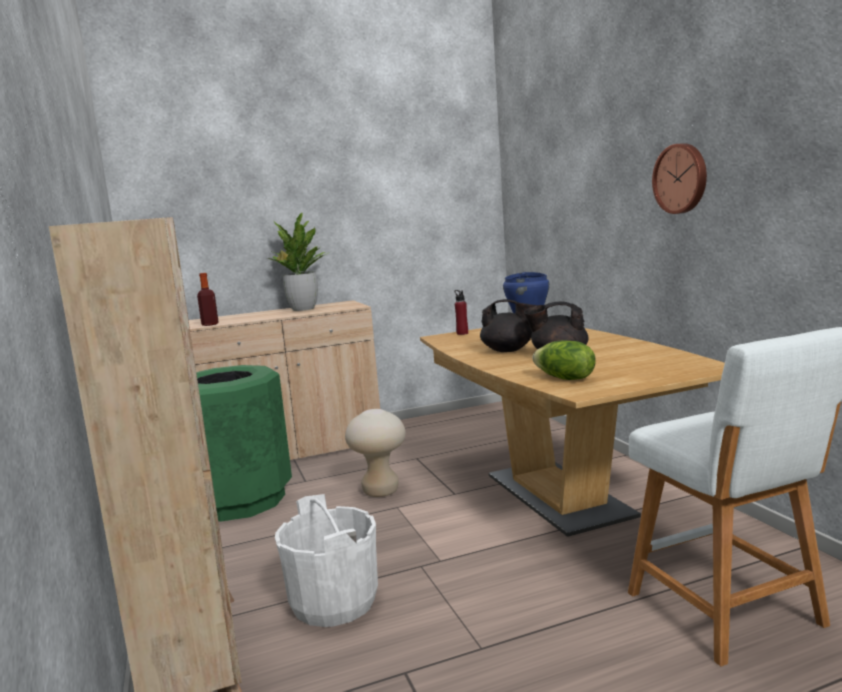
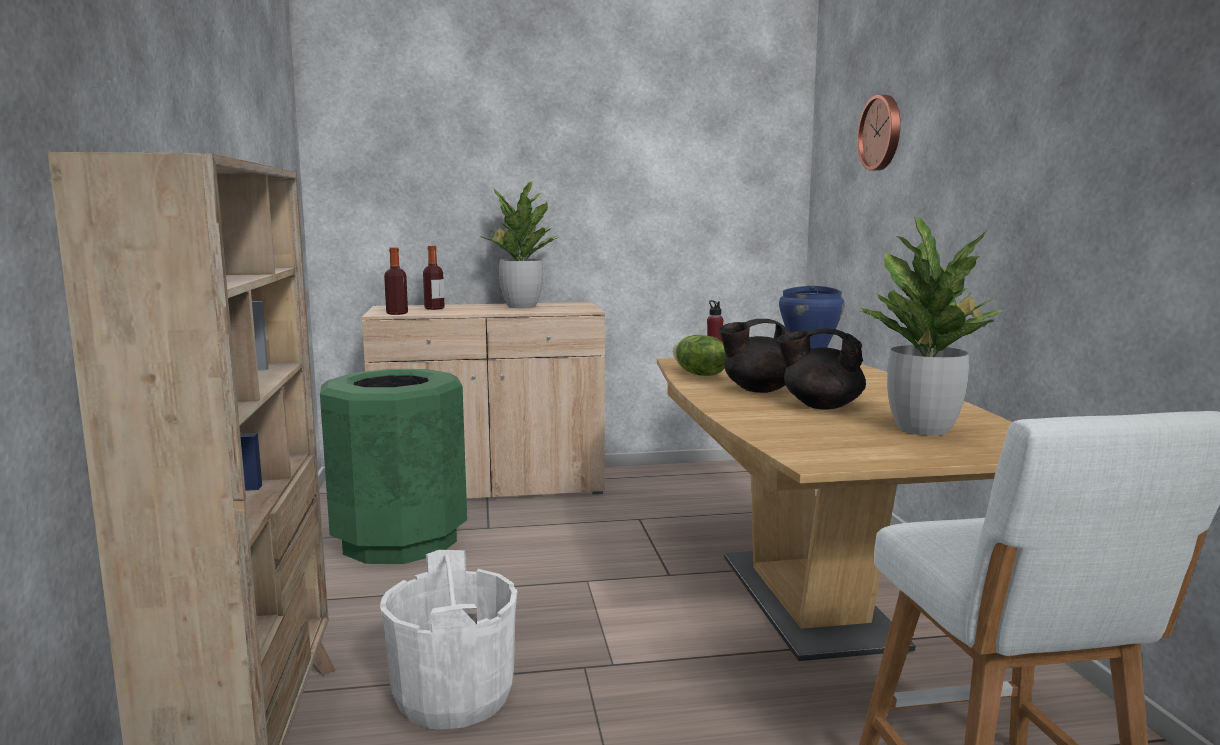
camera: 10 degrees right, 0 degrees up
(236, 317) = (434, 308): none -> bottle
(380, 491) = (575, 556): beige stool -> none
(508, 350) = (758, 390): black teapot -> black teapot turned 150 degrees clockwise
(564, 378) = (807, 438): lettuce -> lettuce (698, 374)
(635, 363) = (923, 429): none -> potted plant
(681, 178) = (1038, 167): wall clock -> wall clock (882, 133)

